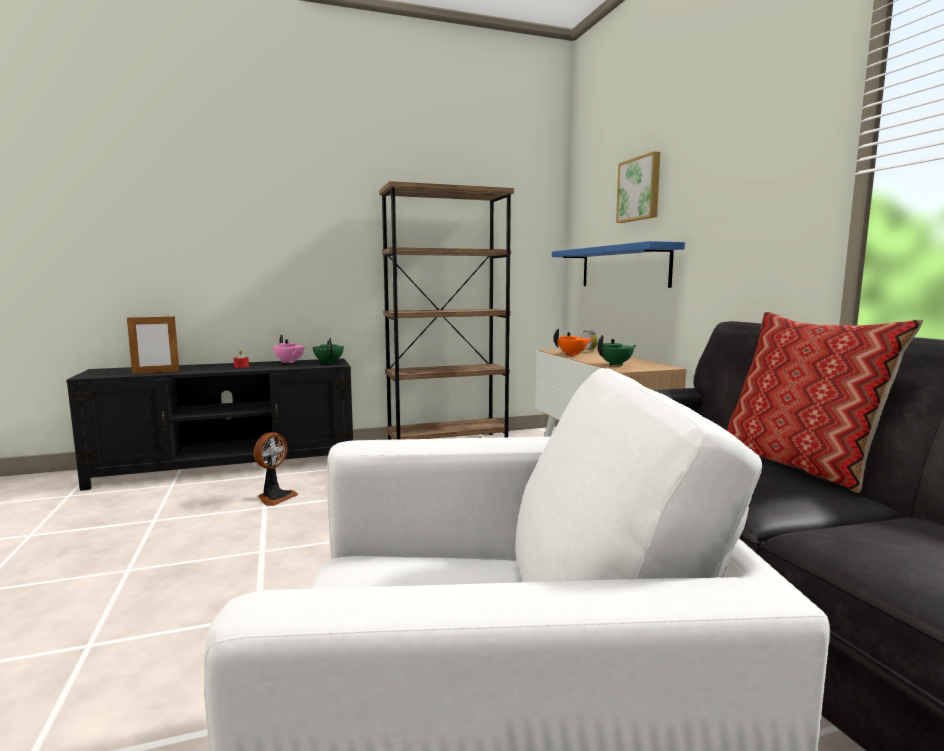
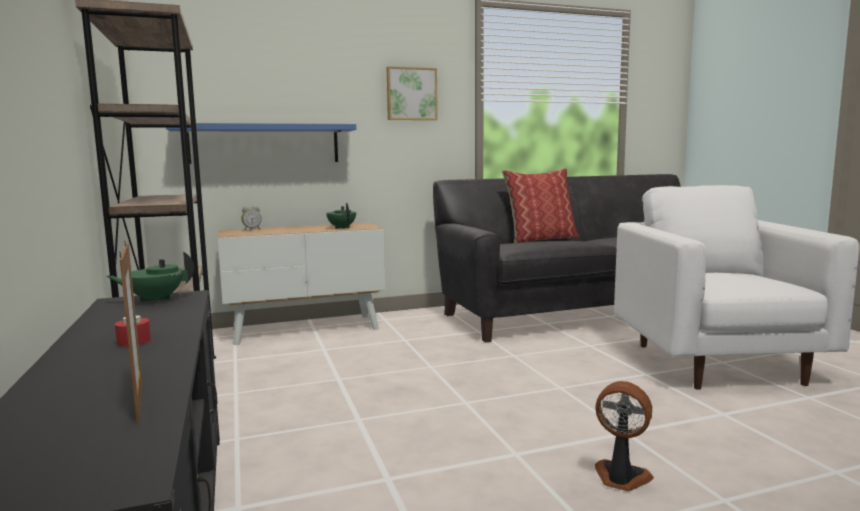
camera: 90 degrees left, 0 degrees up
(275, 497) = (351, 477): fan -> fan (620, 478)
(289, 362) = (111, 319): pink teapot -> none
(572, 354) = (269, 232): orange teapot -> none
(640, 189) = (282, 73): picture -> picture (411, 94)

